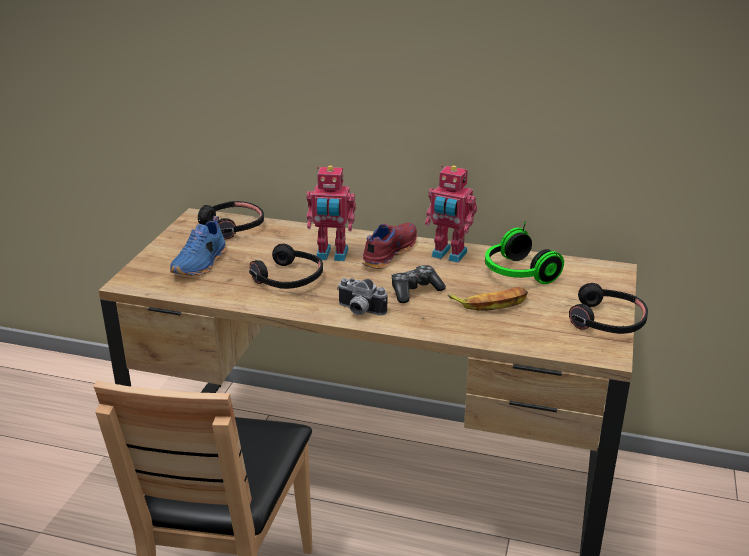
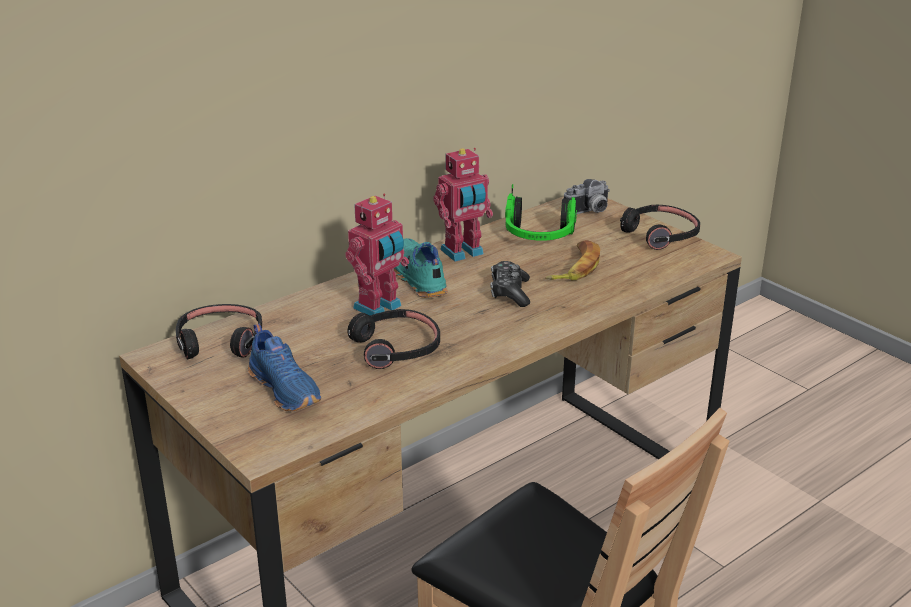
camera: 55 degrees left, 0 degrees up
(359, 311) = (513, 332): camera -> camera (589, 212)
(388, 253) = (417, 278): red shoe -> turquoise shoe

